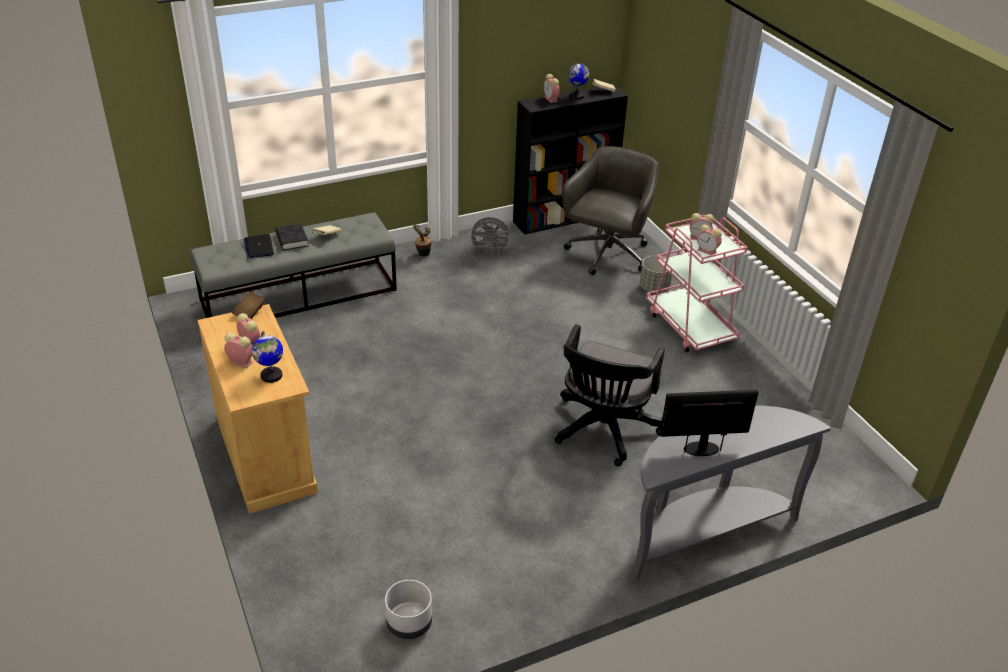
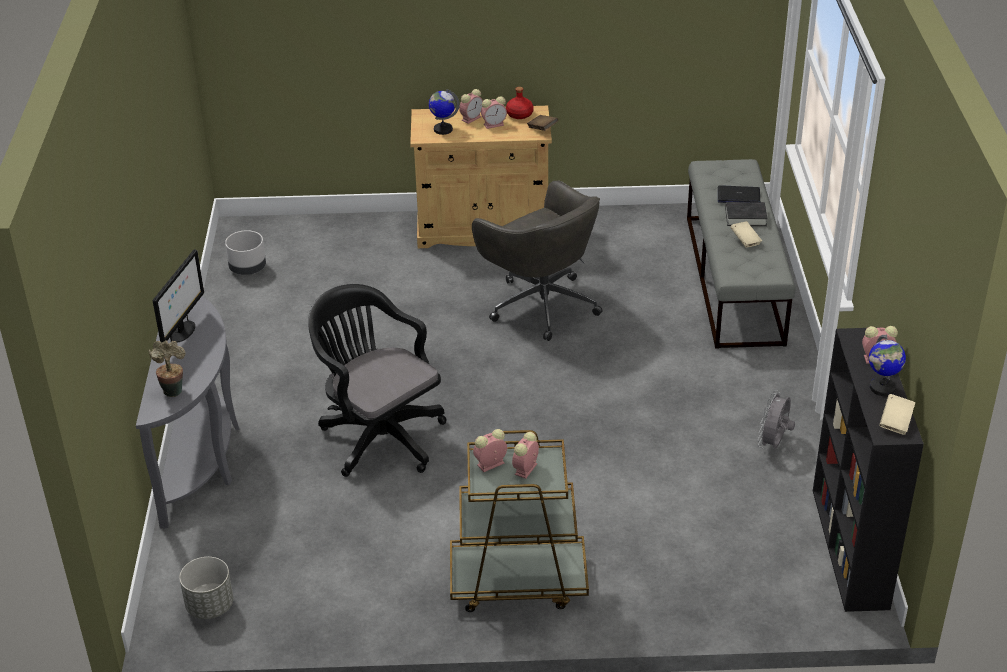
camera: 115 degrees right, 0 degrees up
(222, 333) = (519, 114): none -> red bottle
(422, 254) = (789, 385): potted plant -> potted plant (172, 389)
(607, 255) = (725, 560): grey office chair -> grey office chair (541, 304)
(654, 288) = (621, 580): grey planter -> grey planter (210, 606)
(690, 326) = (517, 581): pink cart -> brown cart

